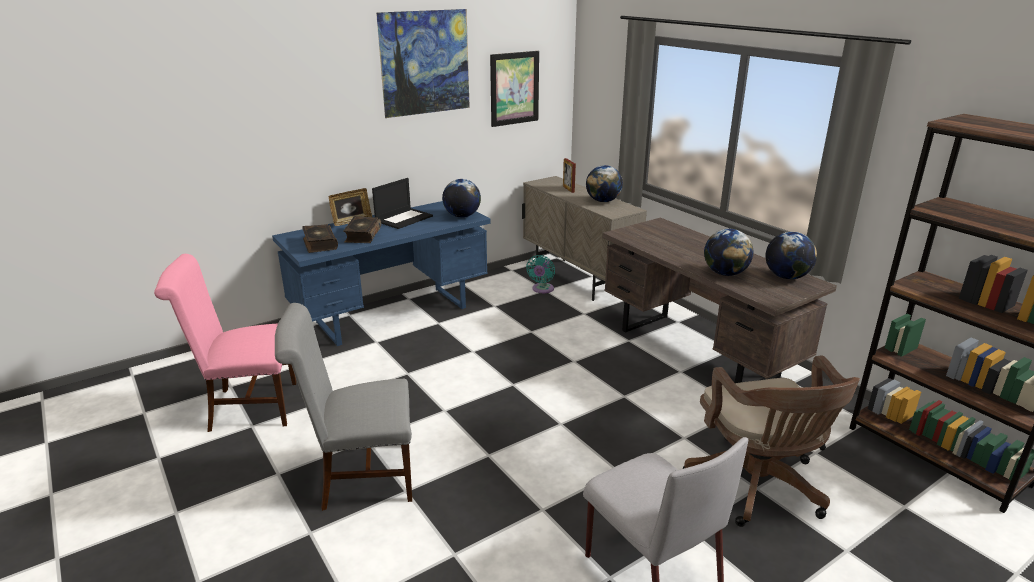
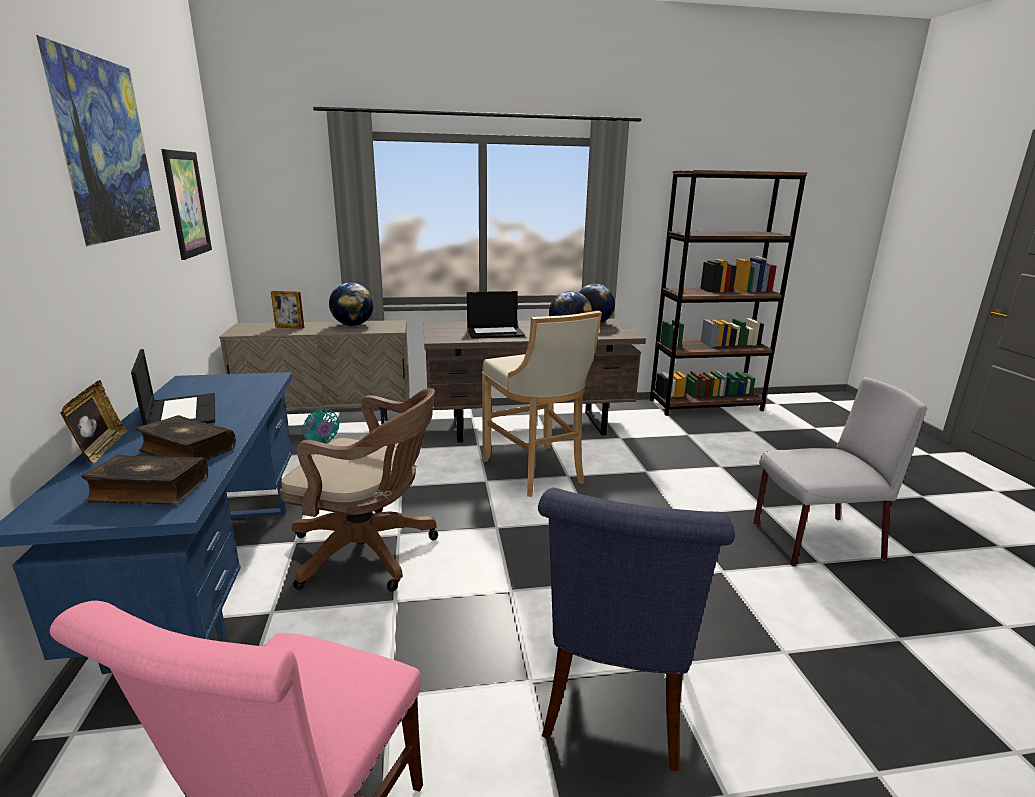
camera: 65 degrees left, 5 degrees down
(360, 477) = (615, 707): grey chair -> blue chair
(462, 216) = (252, 382): globe -> none
(613, 379) = (537, 472): none -> beige stool
(675, 246) = (495, 332): none -> laptop
(758, 487) = (720, 465): brown office chair -> brown office chair (370, 552)

